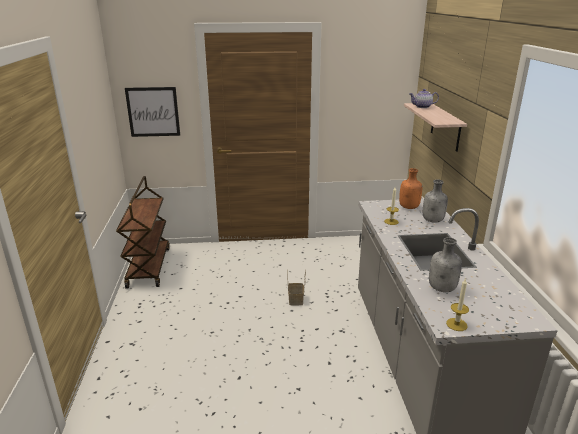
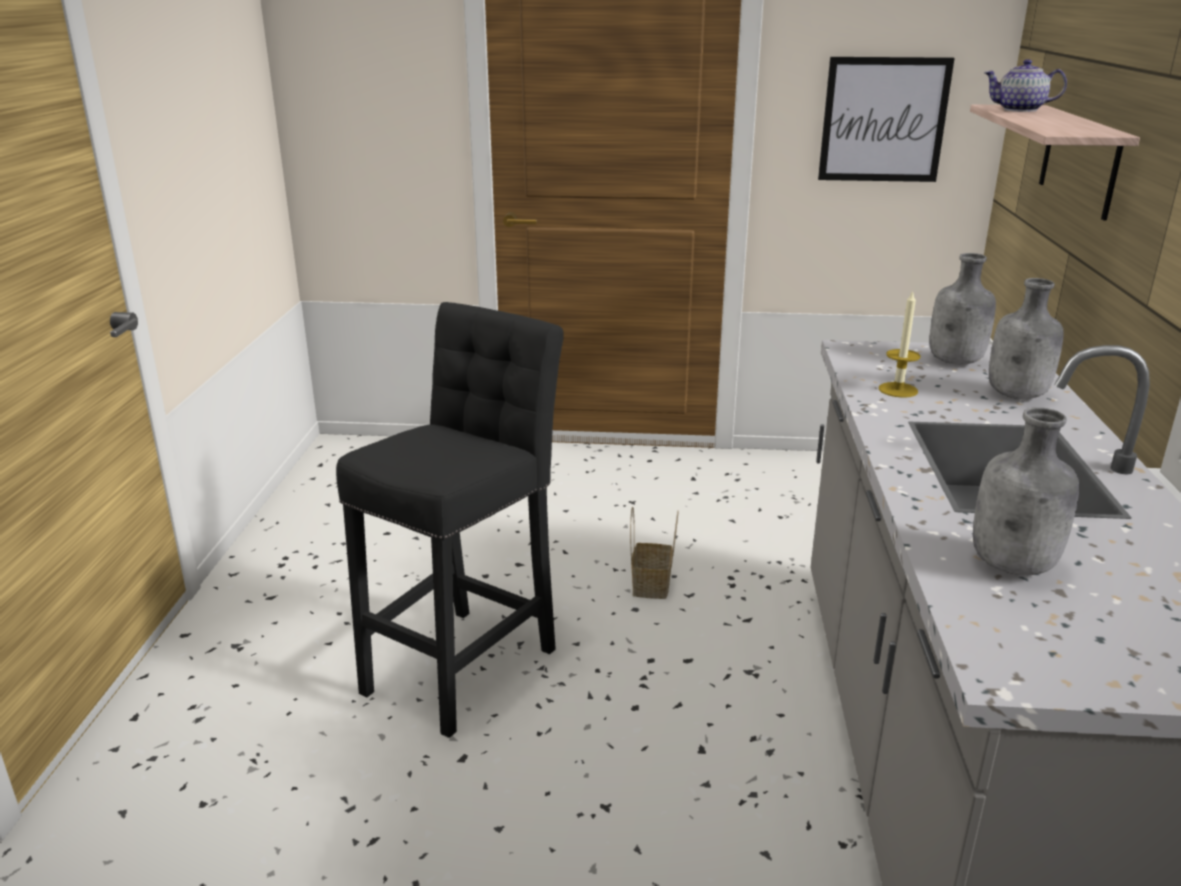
camera: 10 degrees right, 0 degrees up
(148, 267) = (330, 481): brown cart -> none
(153, 112) = (361, 119): picture -> picture (883, 120)
(230, 340) = (466, 664): none -> black stool
(409, 207) = (956, 361): orange bottle -> grey bottle
(456, 324) = (1042, 671): candle -> none

